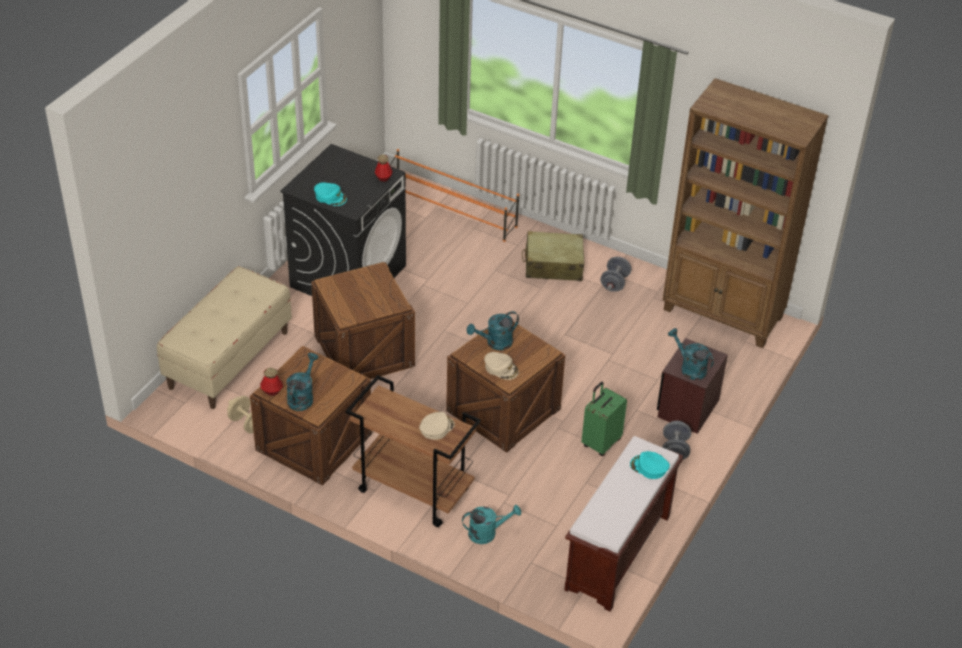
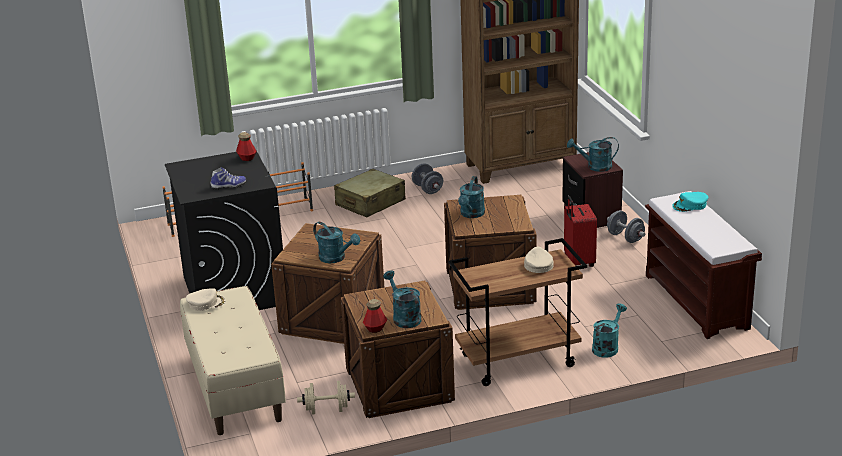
camera: 45 degrees left, 15 degrees down
(330, 197) = (228, 186): turquoise cap -> shoe
(349, 310) = (336, 258): none -> turquoise watering can
(501, 368) = (502, 222): beige cap -> beige cap (206, 303)
(600, 442) = (578, 262): green suitcase -> red suitcase

